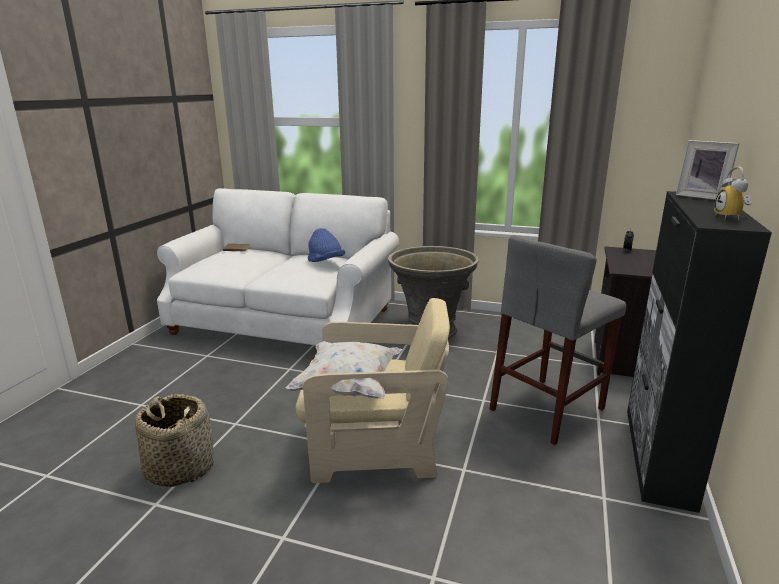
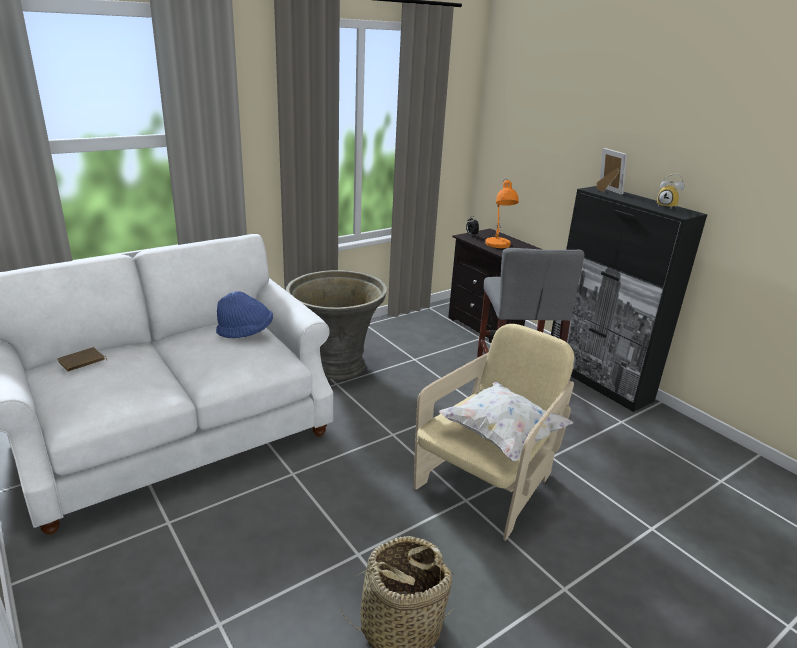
camera: 55 degrees left, 5 degrees up
(633, 263) = (498, 245): none -> orange table lamp
(702, 196) = (606, 190): picture frame -> picture frame turned 105 degrees counterclockwise

